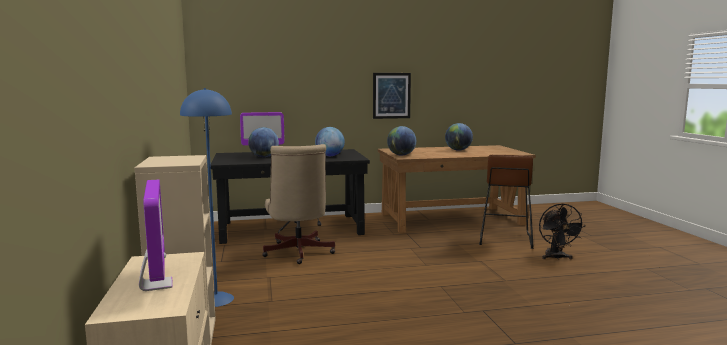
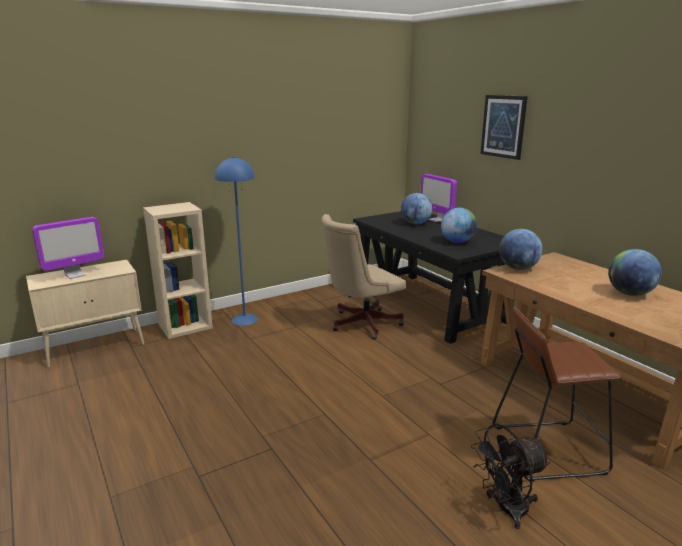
camera: 70 degrees right, 10 degrees up
(391, 95) = (588, 182): picture -> picture (503, 126)

